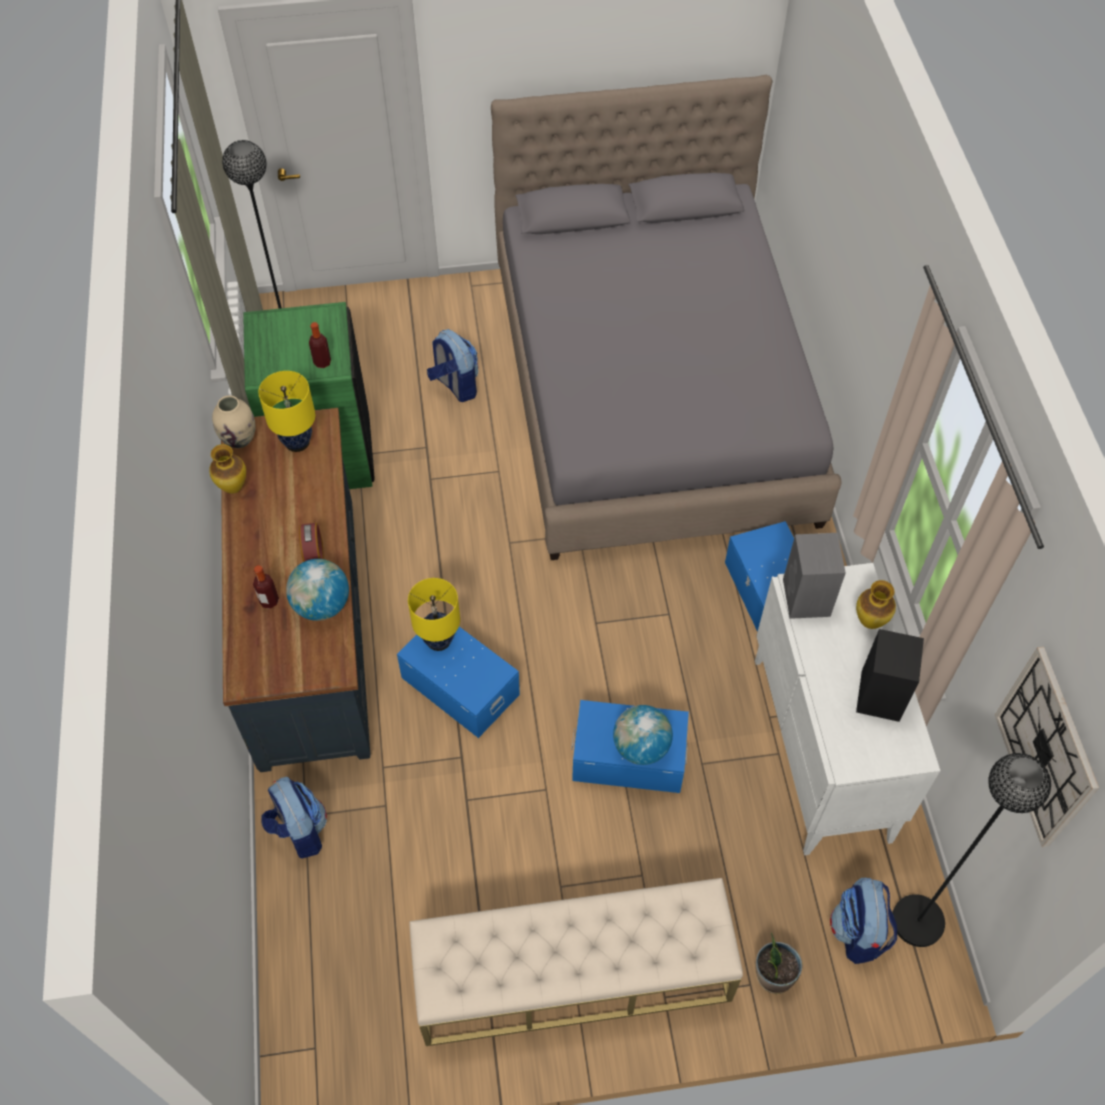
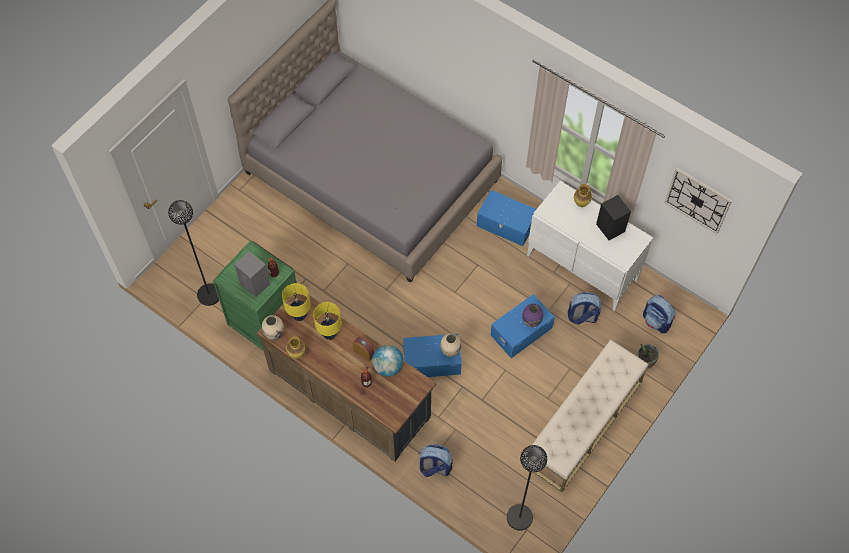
camera: 45 degrees left, 5 degrees up
(439, 640) = (415, 348): yellow table lamp -> yellow table lamp (330, 333)
(455, 385) = (286, 241): backpack -> backpack (582, 317)
(480, 685) = (450, 351): none -> beige vase
(641, 747) = (531, 321): globe -> purple vase
(806, 599) = (552, 213): grey speaker -> grey speaker (255, 284)
(917, 921) = (670, 300): black floor lamp -> black floor lamp (519, 517)

